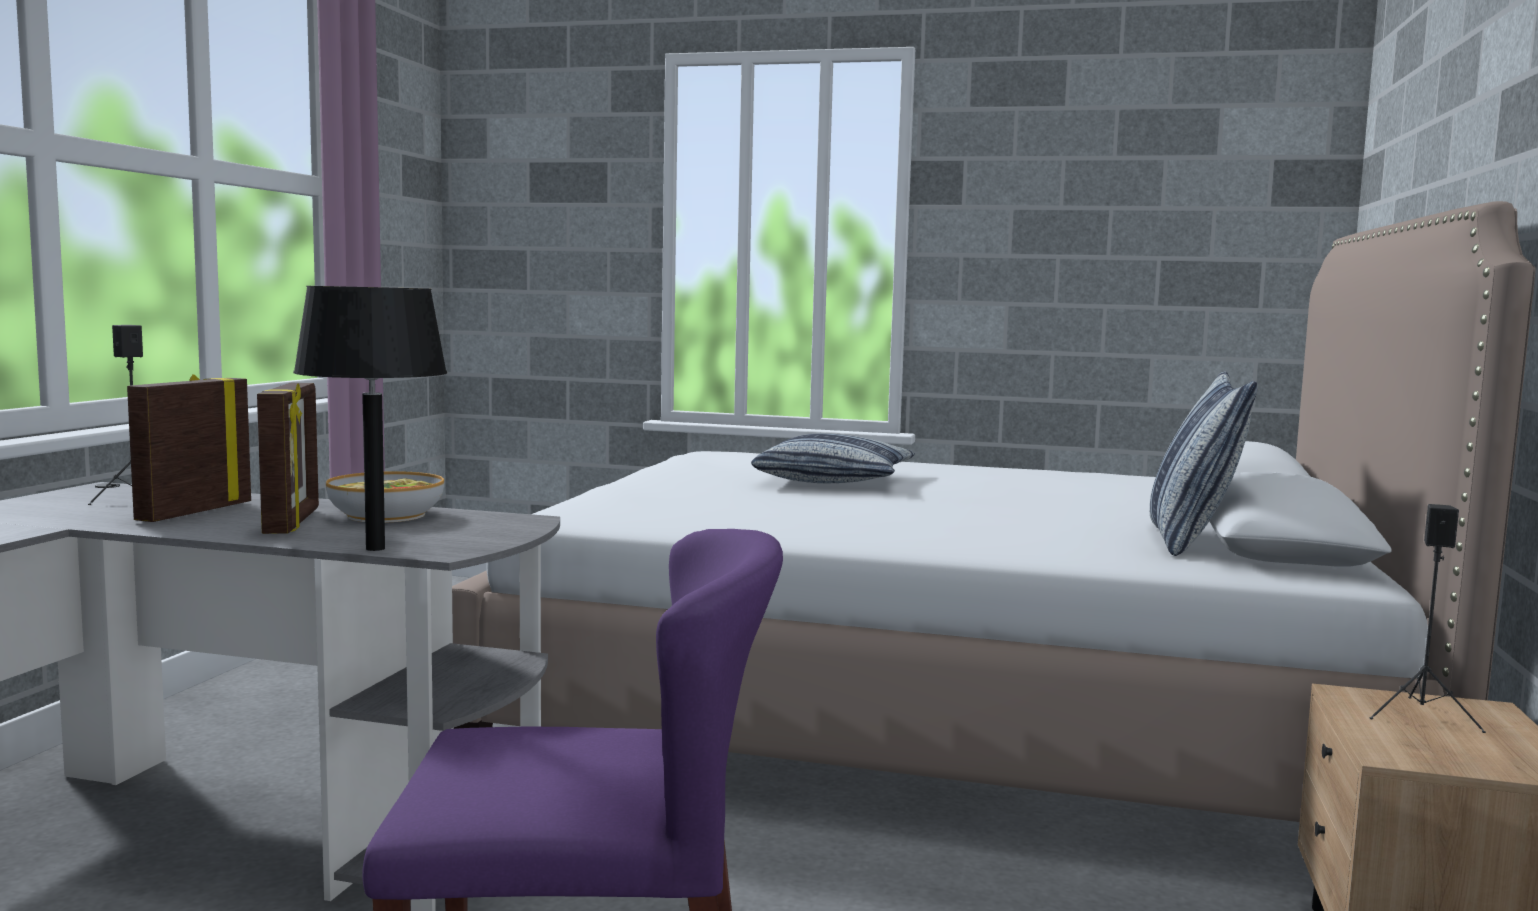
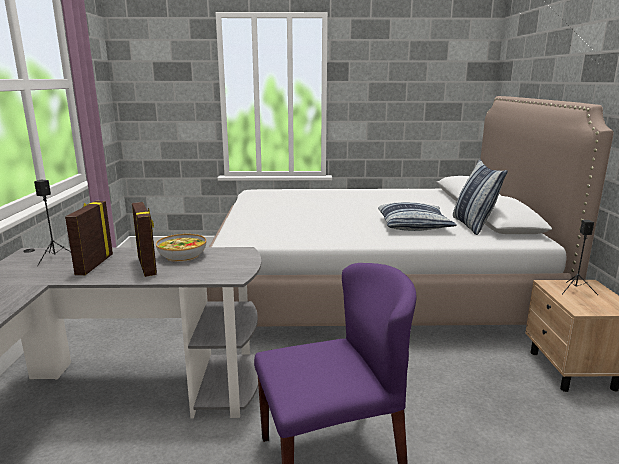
camera: 15 degrees left, 10 degrees up
(375, 548) = (203, 279): black table lamp -> none
(835, 479) = (320, 203): pillow -> pillow (414, 225)

